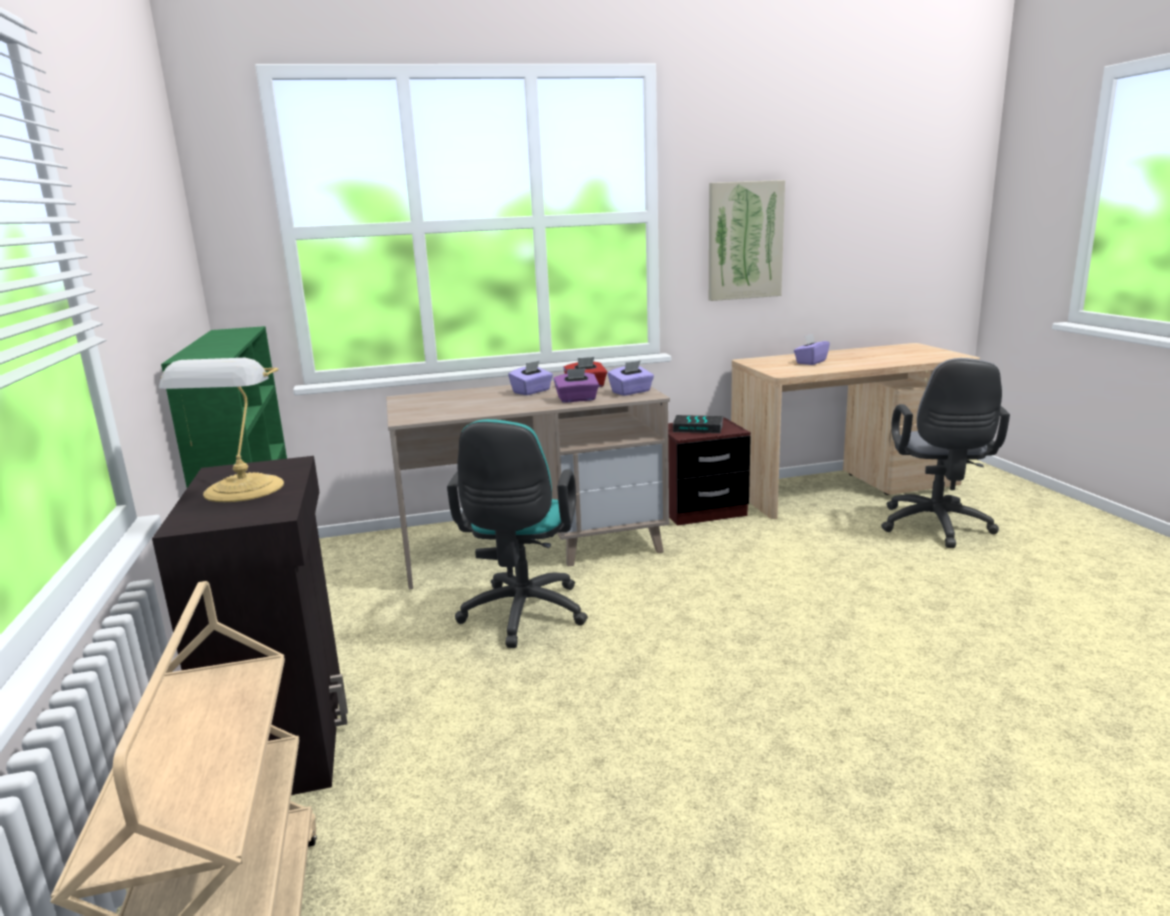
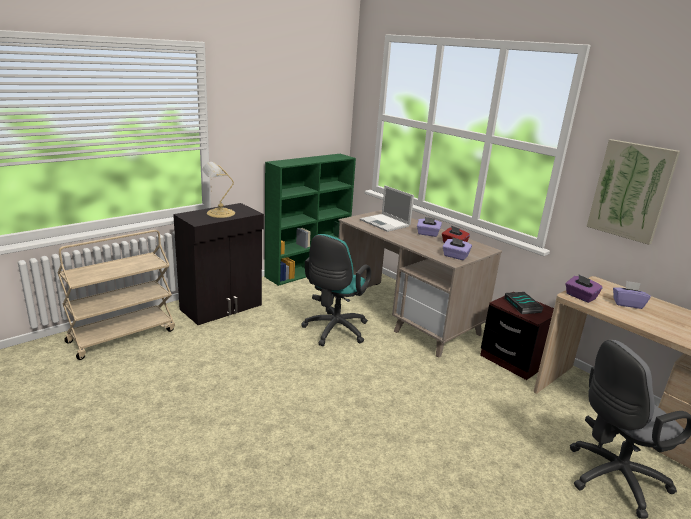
camera: 60 degrees right, 5 degrees up
(455, 404) = (385, 223): none -> laptop
(522, 616) = (334, 331): turquoise office chair -> turquoise office chair turned 45 degrees counterclockwise
(577, 399) = (423, 246): purple tissue box -> purple tissue box (580, 297)

